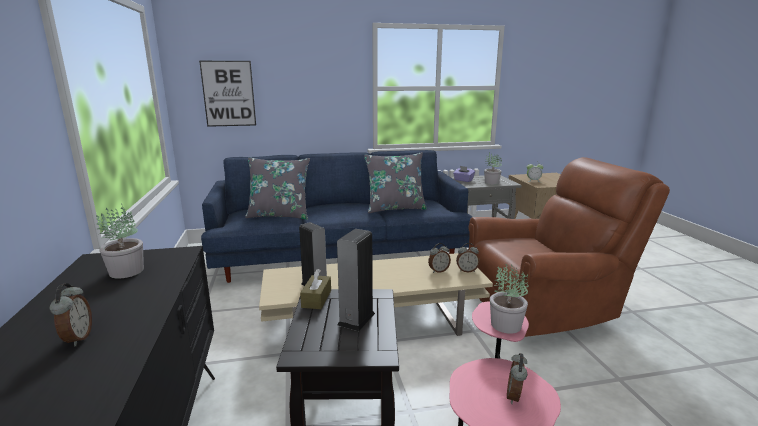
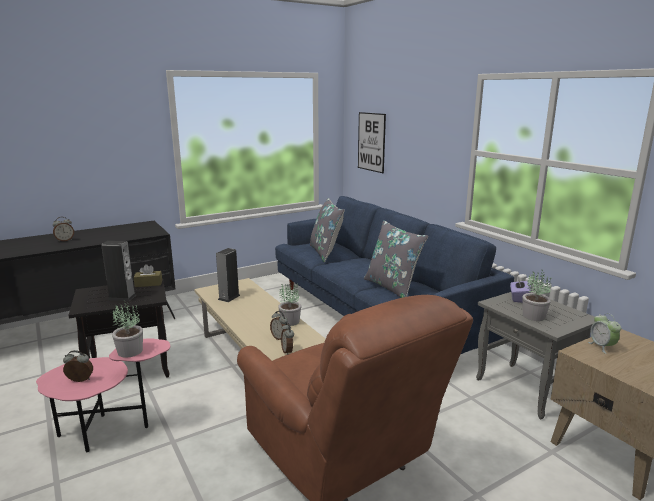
camera: 70 degrees right, 0 degrees up
(126, 271) = (132, 231): potted plant -> potted plant (290, 321)

